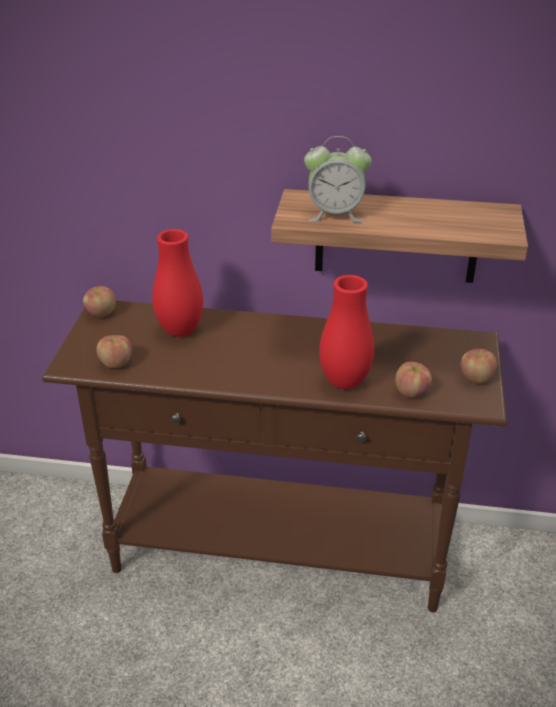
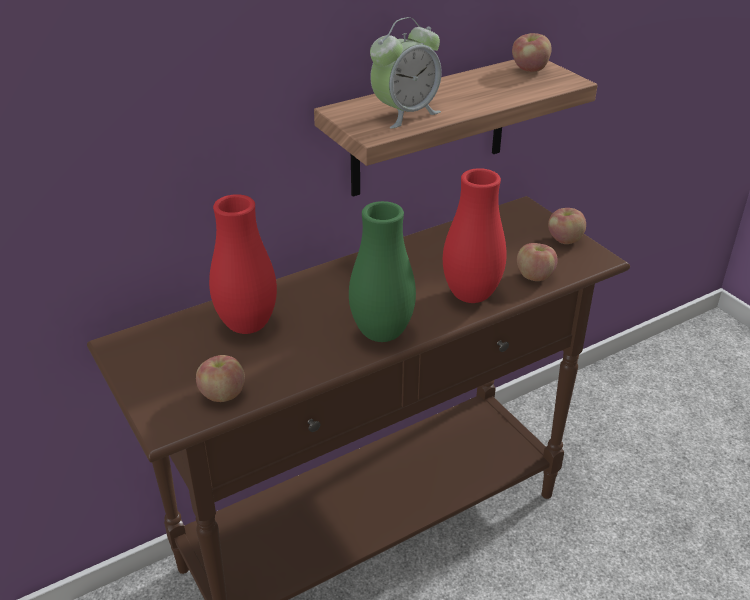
camera: 40 degrees left, 0 degrees up
(101, 313) = (128, 351): apple -> apple (530, 69)
(251, 376) = (382, 333): none -> green vase

